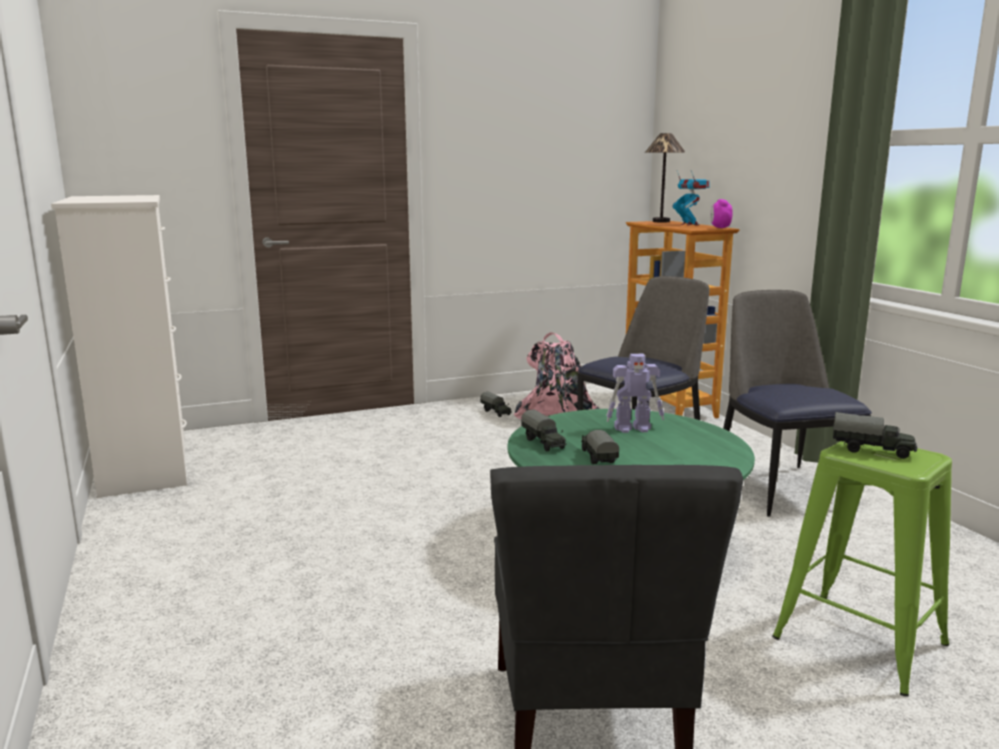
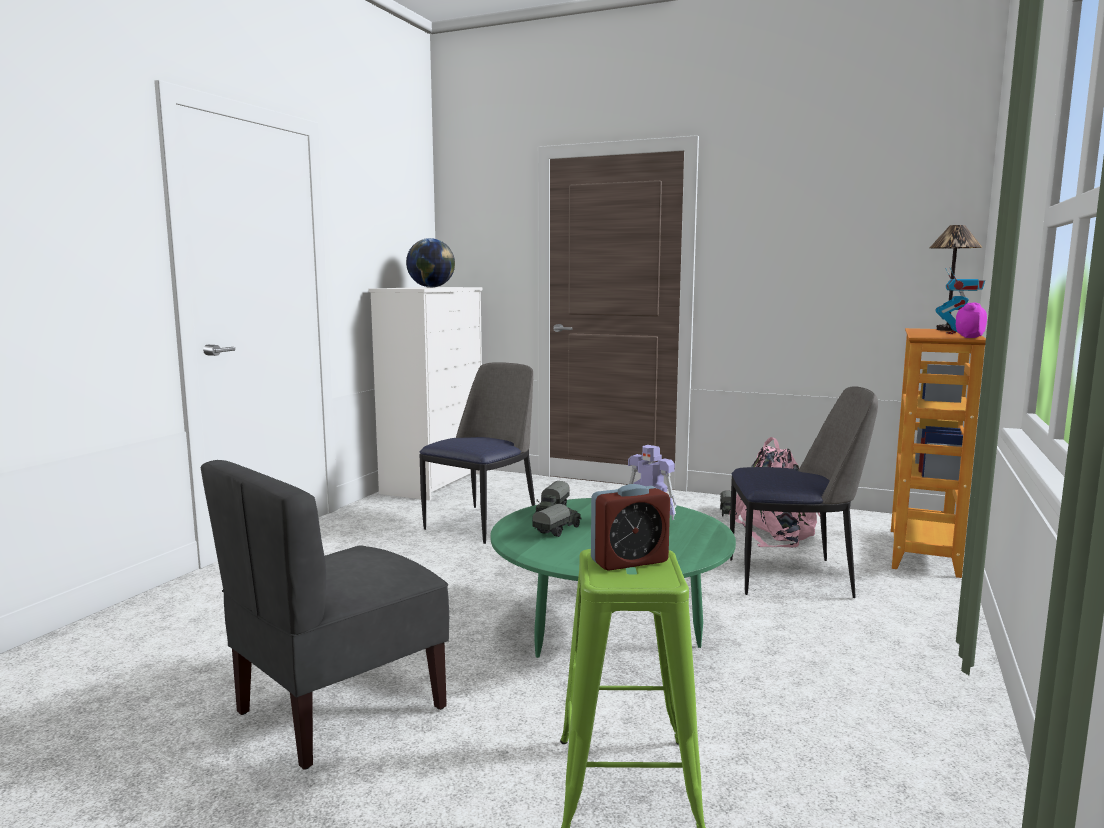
camera: 45 degrees right, 5 degrees down
(113, 198) = (431, 287): none -> globe
(780, 488) = (869, 655): chair -> chair (483, 523)
(872, 450) = (629, 561): toy truck -> alarm clock

